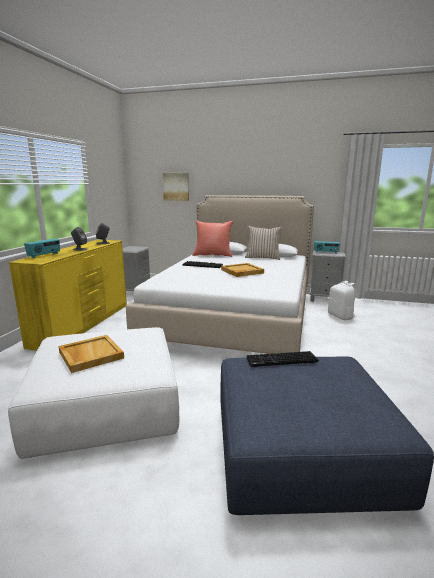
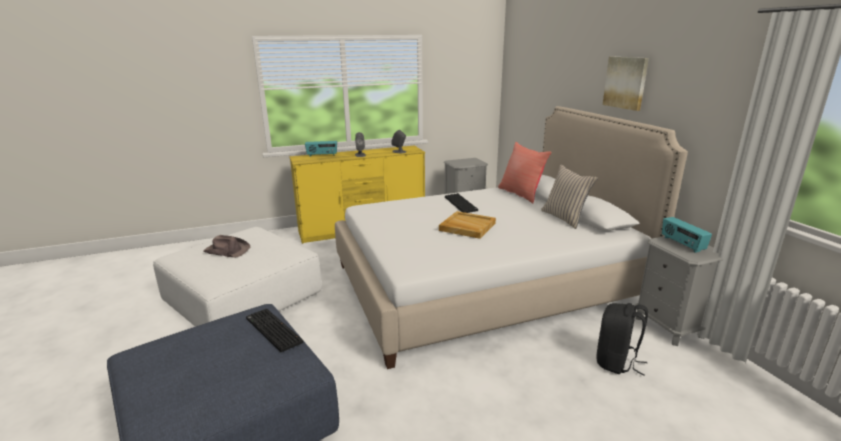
camera: 55 degrees right, 5 degrees up
(90, 355) = (227, 250): beige tray -> brown hat
(176, 186) = (538, 89): picture -> picture (626, 82)
(341, 316) = (616, 362): white backpack -> black backpack

